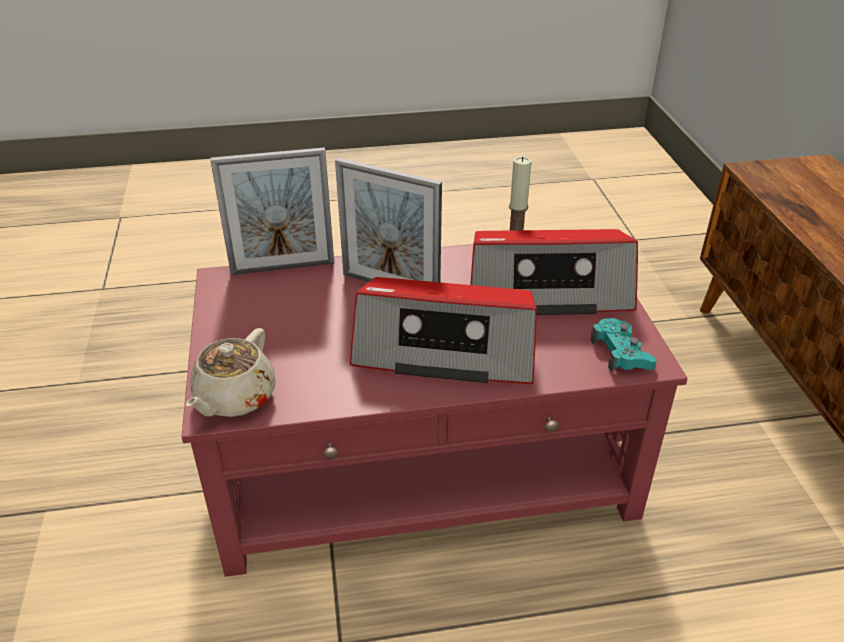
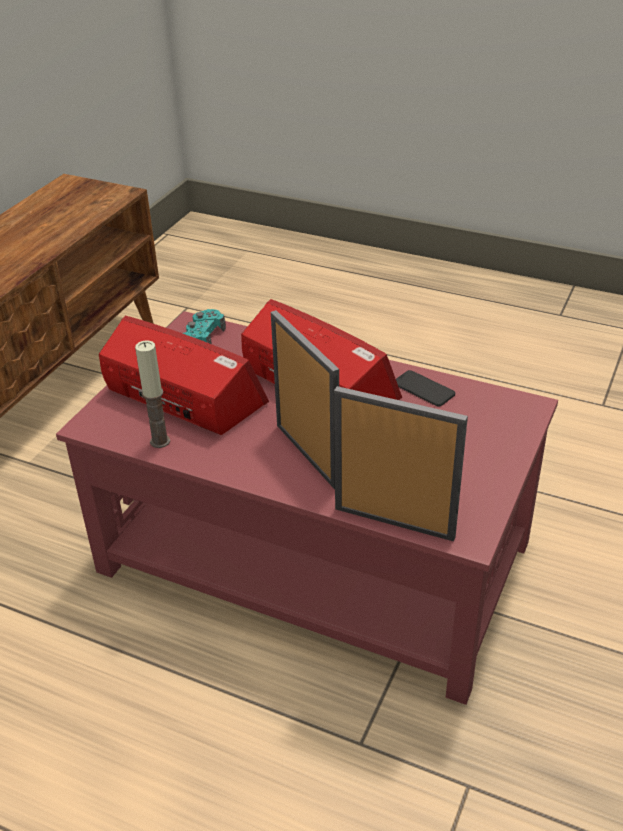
camera: 145 degrees left, 0 degrees up
(234, 398) = (507, 410): beige teapot -> none
(336, 387) = (423, 389): none -> phone

